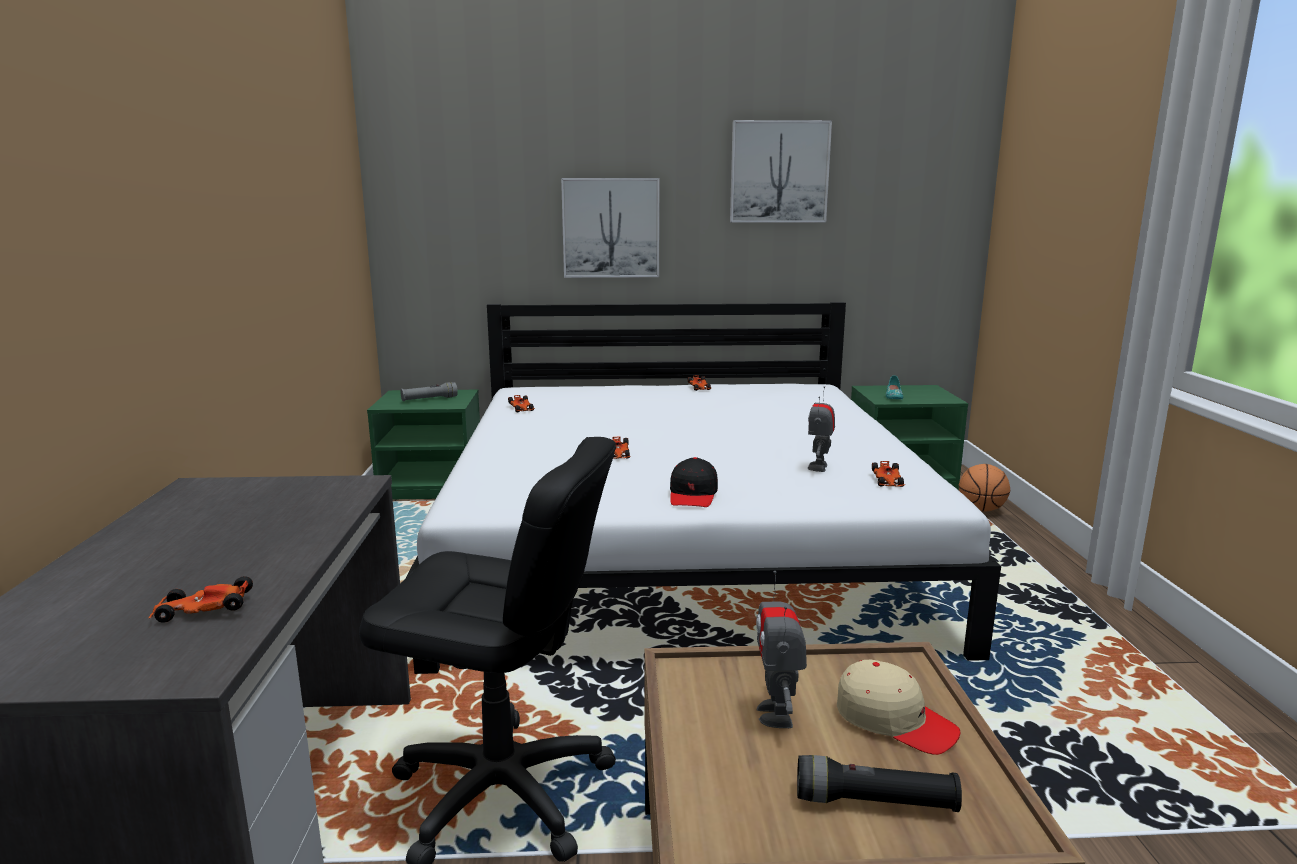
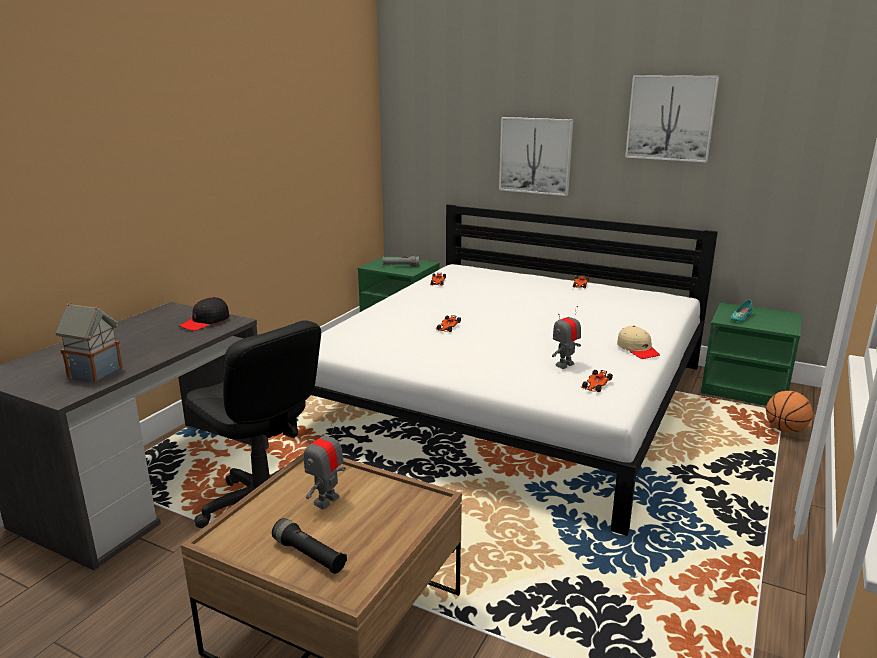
camera: 30 degrees right, 5 degrees up
(202, 610) = (96, 372): toy car -> toy house
(693, 495) = (450, 365): black cap -> black cap (205, 322)
(894, 720) = (378, 525): beige cap -> beige cap (637, 349)

